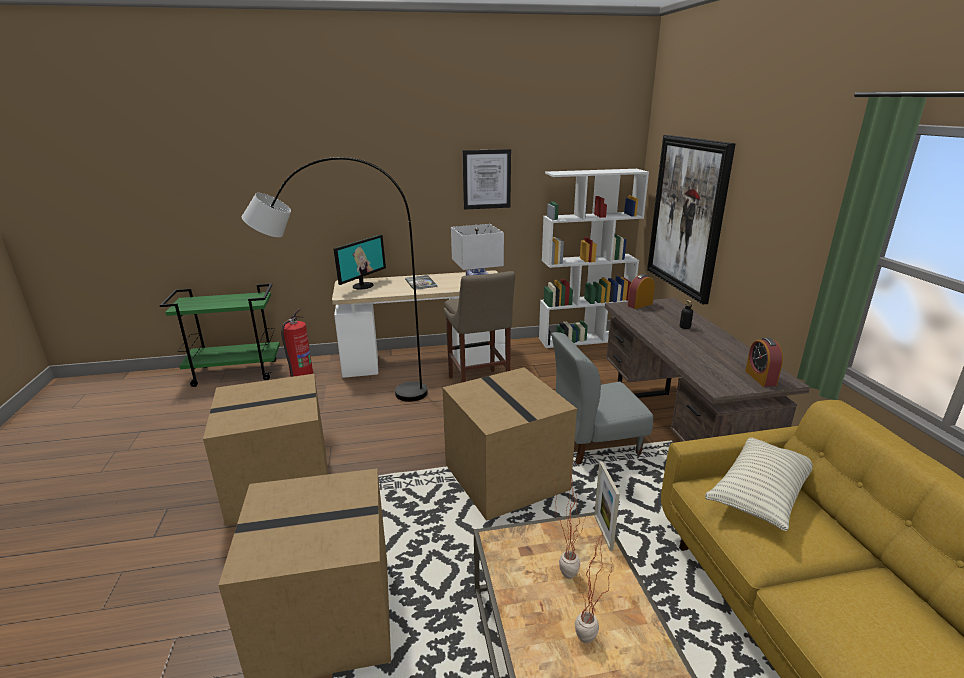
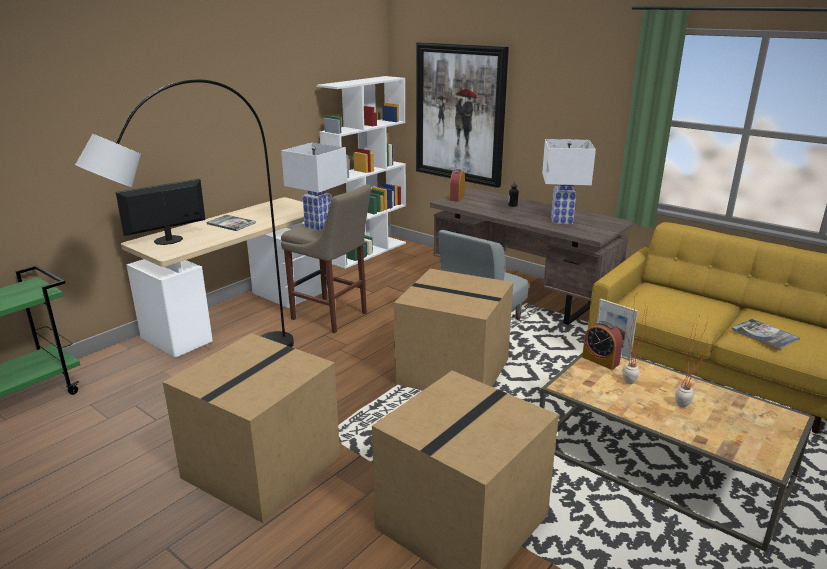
camera: 40 degrees left, 0 degrees up
(301, 374) = (113, 373): fire extinguisher -> none
(362, 285) = (168, 240): monitor -> monitor turned 120 degrees counterclockwise
(486, 179) = (265, 97): picture -> none
(711, 358) = (561, 220): none -> white table lamp
(760, 378) = (604, 224): alarm clock -> alarm clock (600, 360)
(760, 494) = (659, 296): pillow -> none
(843, 619) = (764, 334): none -> book

